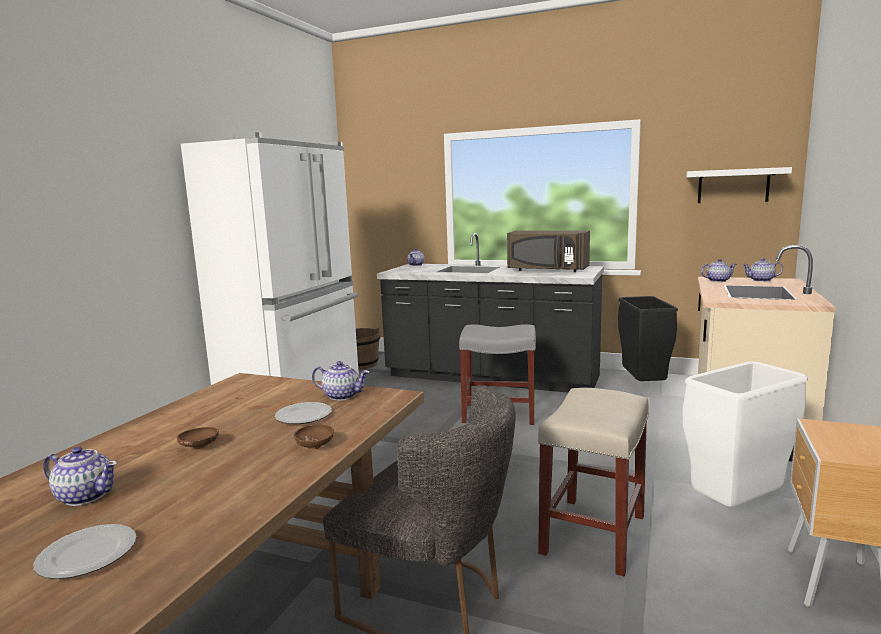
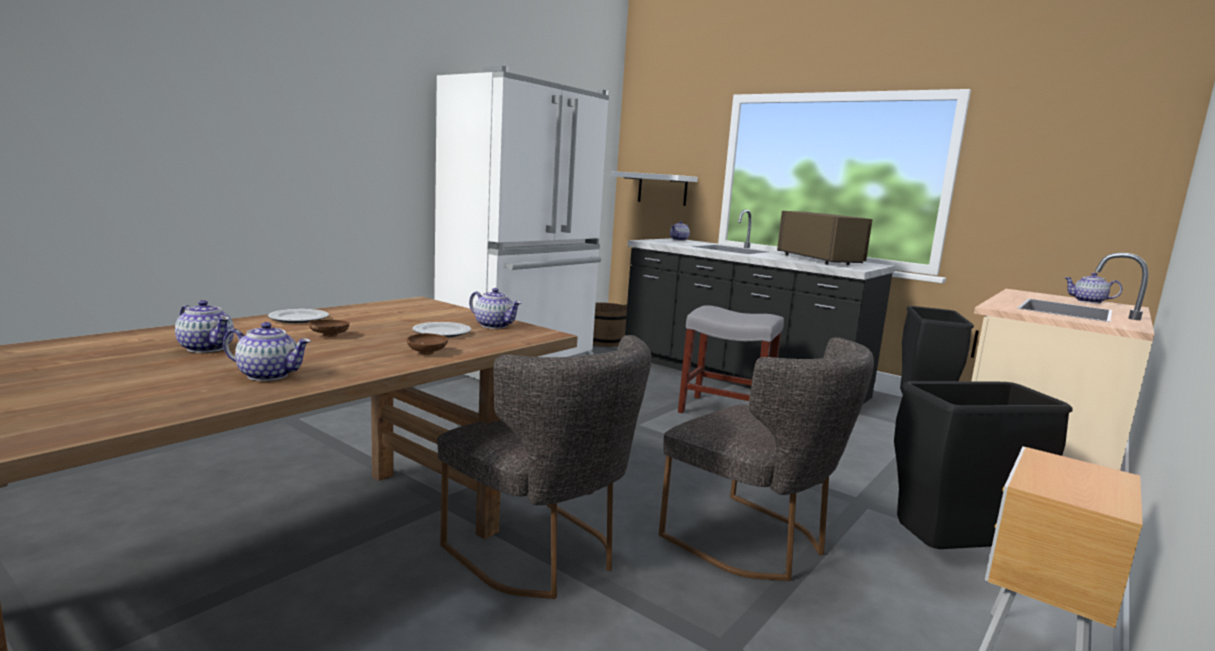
camera: 15 degrees right, 0 degrees up
(87, 556) = (167, 381): plate -> plate (298, 319)
(547, 270) = (820, 260): brown microwave -> brown microwave turned 150 degrees counterclockwise
(593, 535) = (755, 543): beige stool -> grey chair
(718, 280) = (1026, 294): teapot -> teapot (269, 375)
(733, 186) = (1084, 182): white shelf -> white shelf (662, 189)
(734, 507) = (951, 557): white trash can -> black trash can

